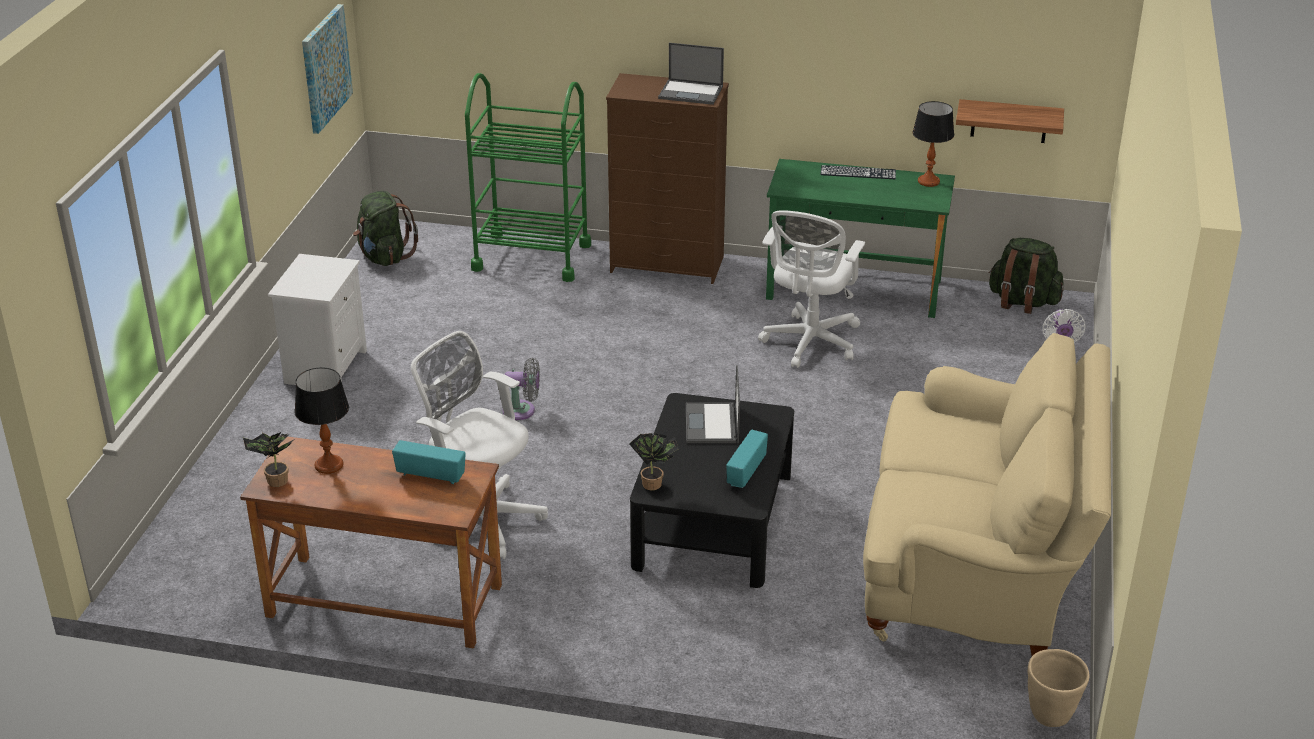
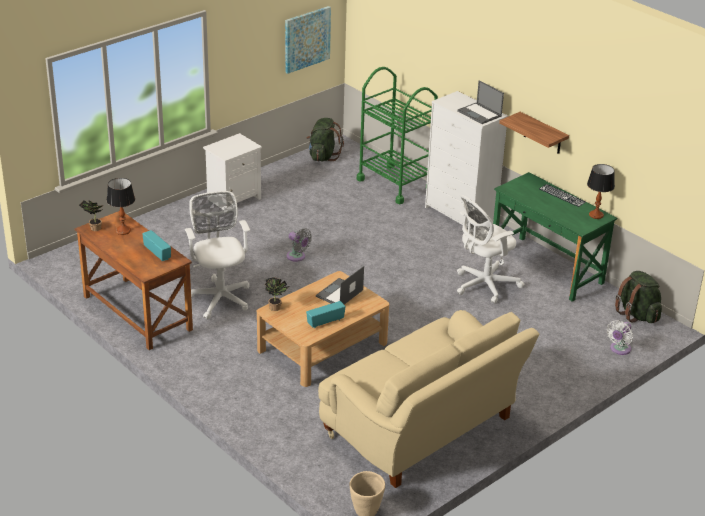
camera: 35 degrees right, 0 degrees up
(668, 264) = (461, 215): brown dresser -> white dresser
(713, 520) = (322, 347): black coffee table -> beige coffee table
(1009, 121) = (651, 193): shelf -> shelf (542, 134)

